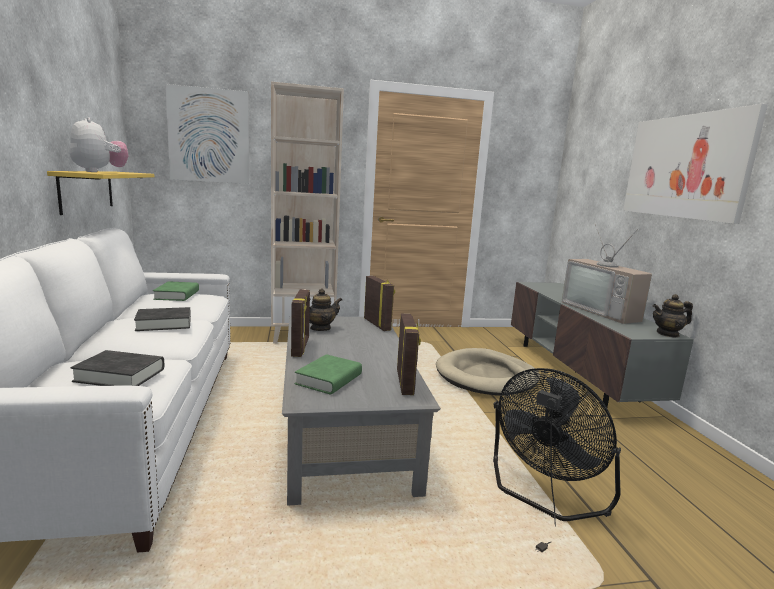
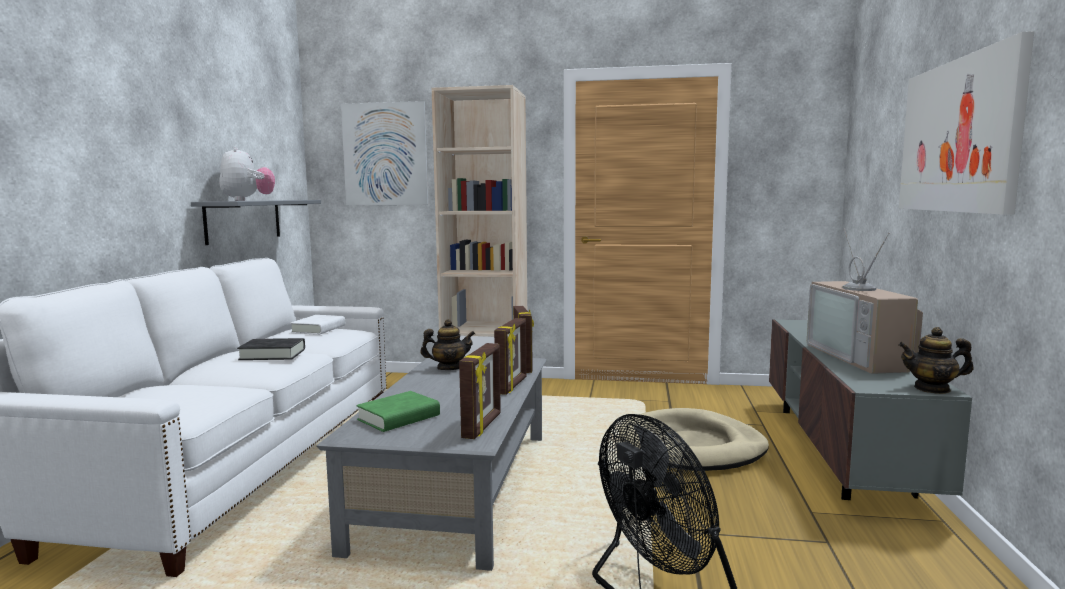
camera: 20 degrees right, 5 degrees down
(86, 190) = (243, 220): yellow shelf -> grey shelf
(120, 375) = (185, 397): black book -> none
(177, 295) = (318, 329): green book -> white book
(301, 348) = (404, 386): picture frame -> picture frame (512, 386)

